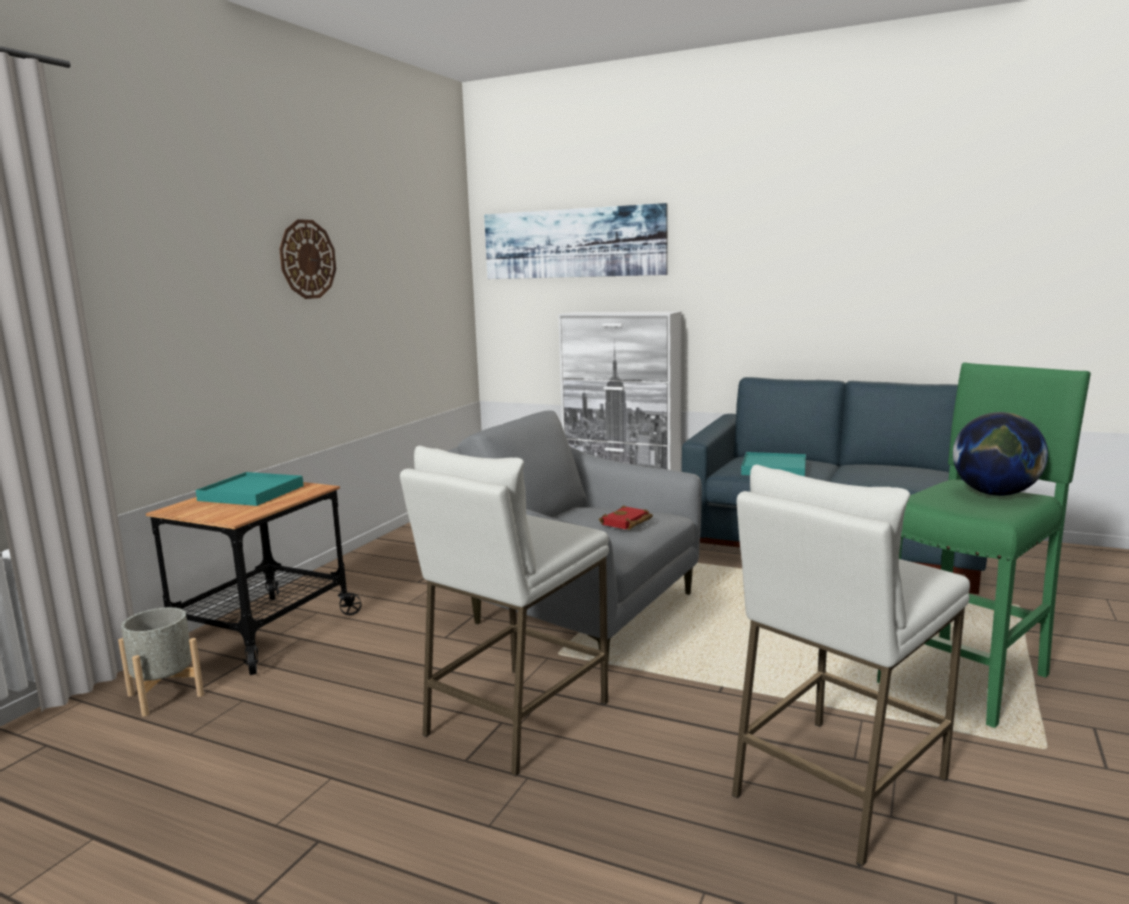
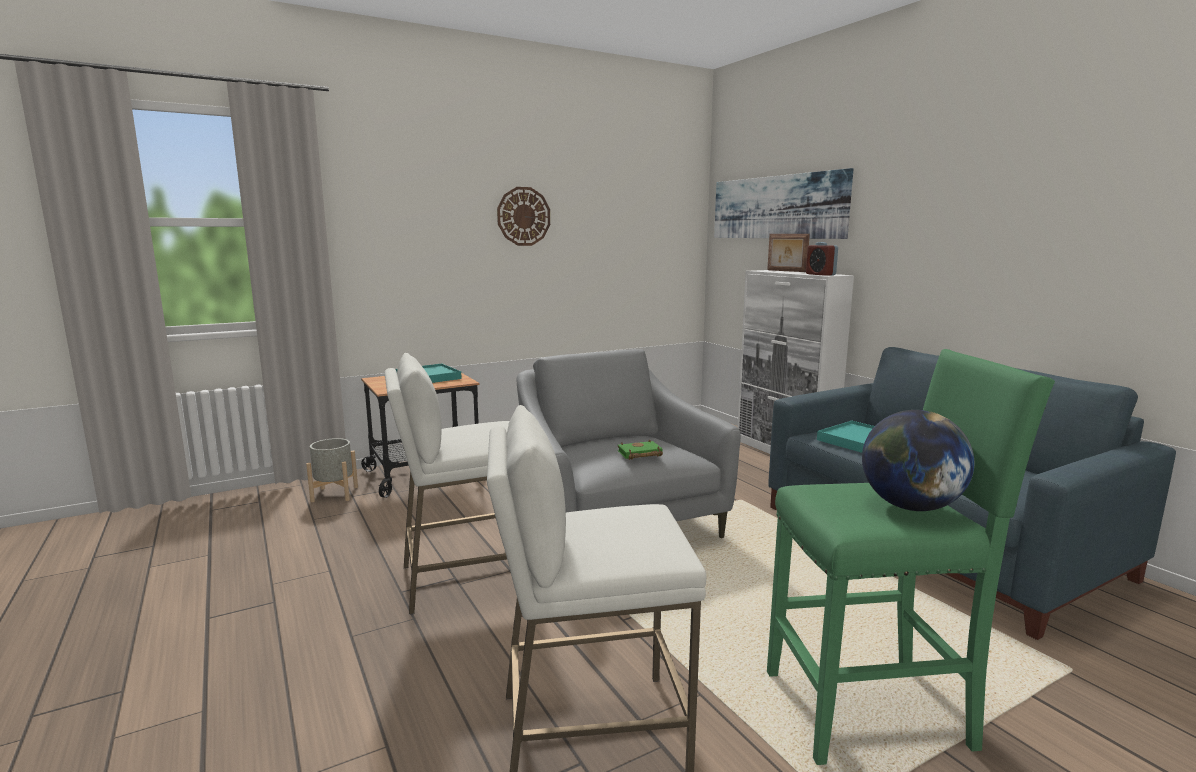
camera: 35 degrees right, 0 degrees up
(600, 311) = (786, 271): none -> picture frame
(626, 523) = (639, 454): red book -> green book
(654, 312) = (820, 274): none -> alarm clock

